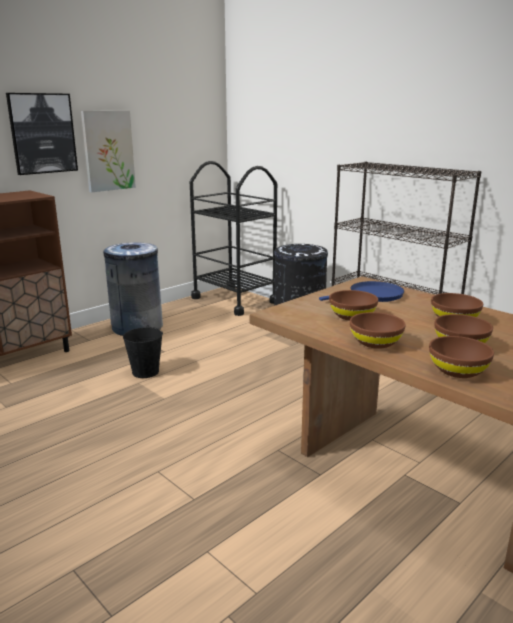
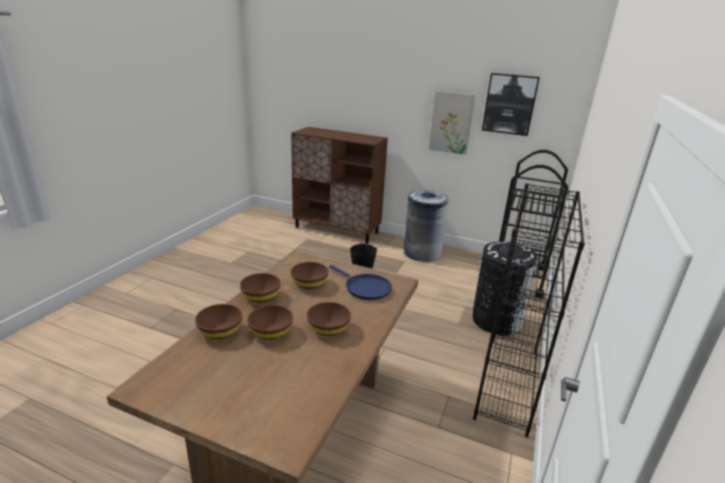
camera: 65 degrees right, 5 degrees up
(42, 133) = (405, 102): picture -> picture (509, 104)

